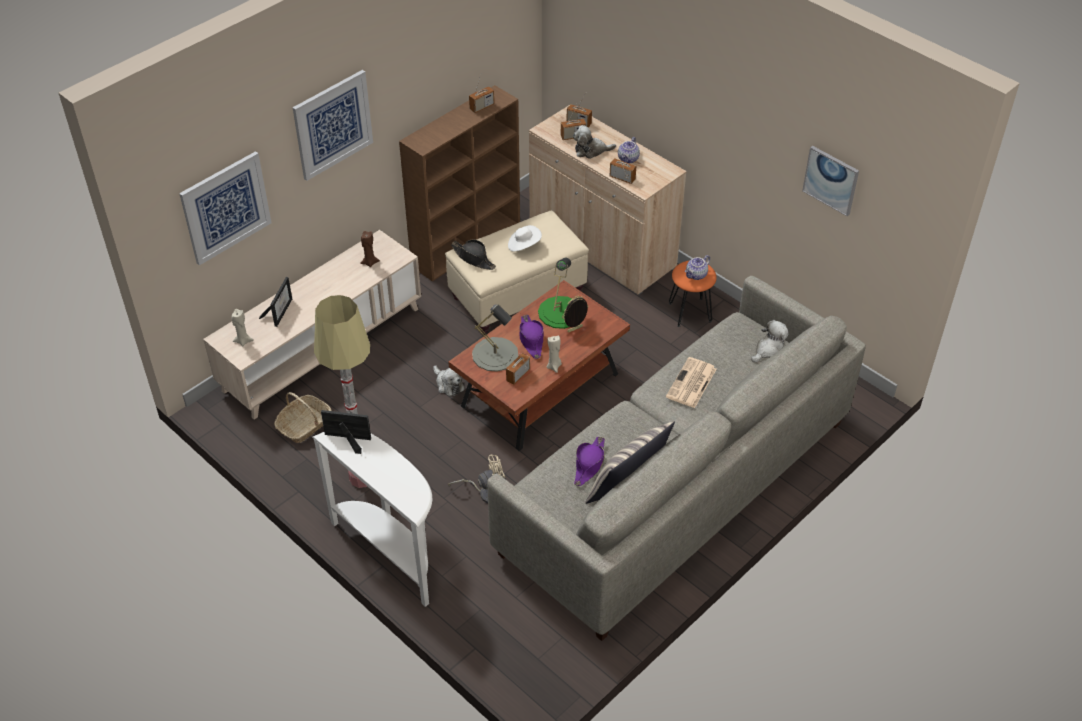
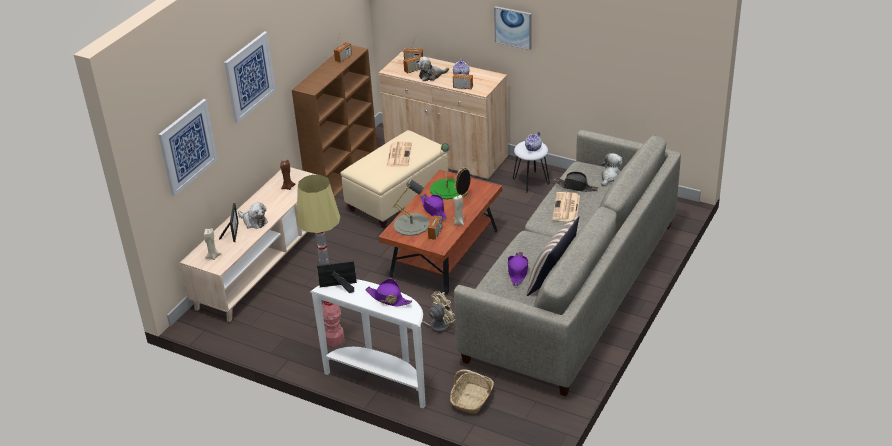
camera: 15 degrees left, 10 degrees down
(304, 425) = (272, 316): basket -> basket (472, 399)
(397, 474) = (388, 298): none -> purple hat
(448, 384) = (372, 265): plush toy -> plush toy (253, 222)
(473, 258) = (365, 170): black hat -> black hat (576, 186)
(524, 245) = (399, 154): white hat -> newspaper
(690, 312) = (531, 182): orange stool -> white stool
(831, 180) = (624, 44): picture -> picture (513, 27)

